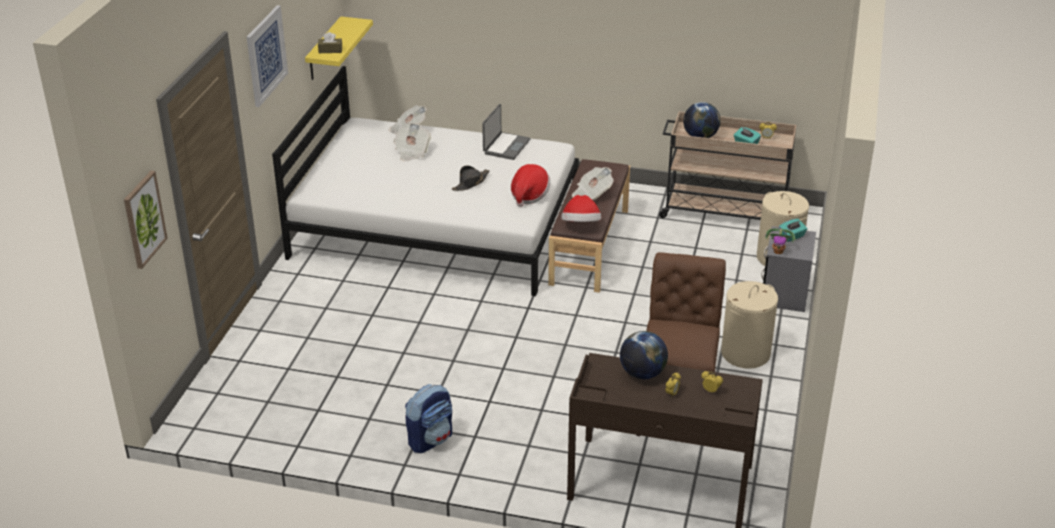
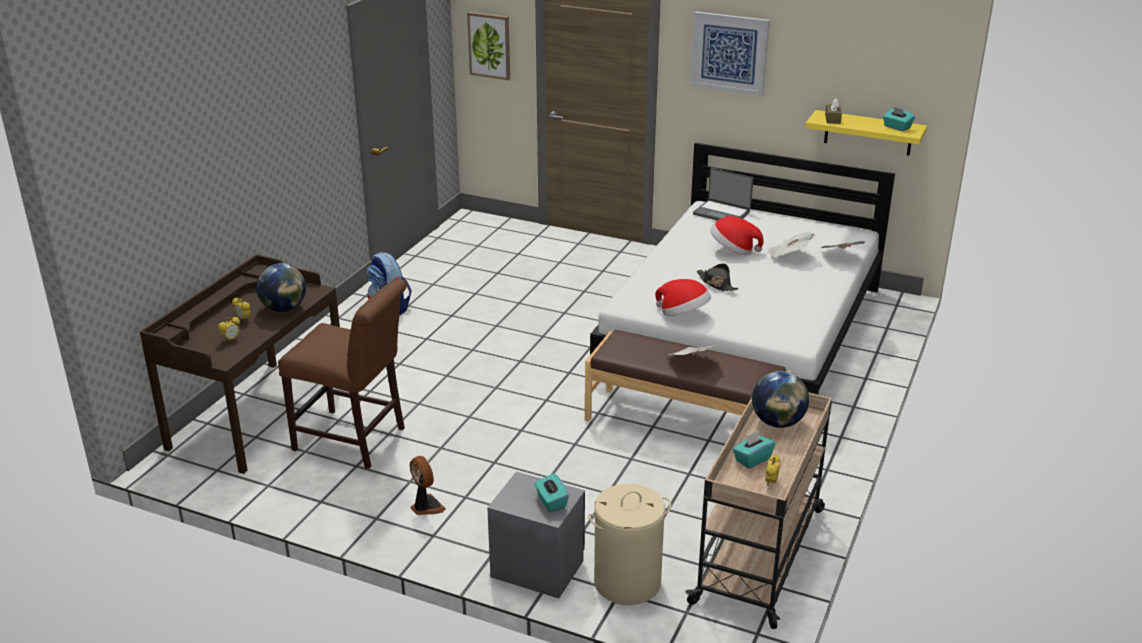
camera: 100 degrees right, 5 degrees down
(348, 26) = (897, 127): none -> turquoise tissue box
(506, 146) = (802, 310): laptop -> laptop (722, 213)
(581, 225) = (620, 347): hat -> hat (733, 250)
(745, 354) = (426, 507): beige laundry basket -> fan
(778, 251) = (519, 482): potted plant -> none

